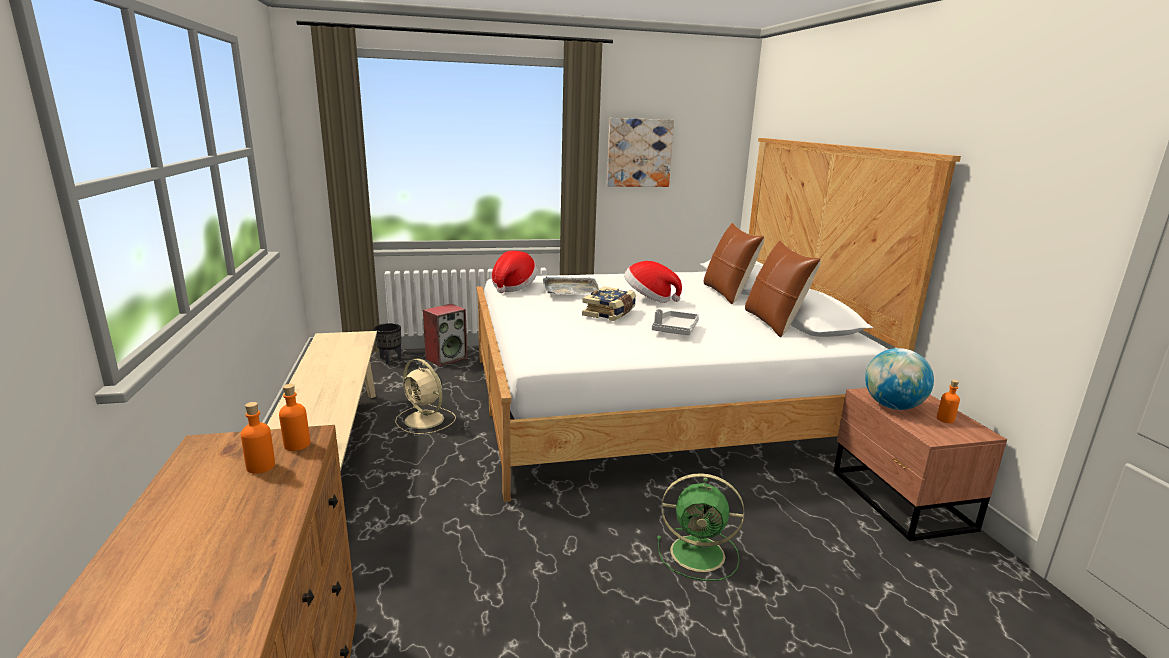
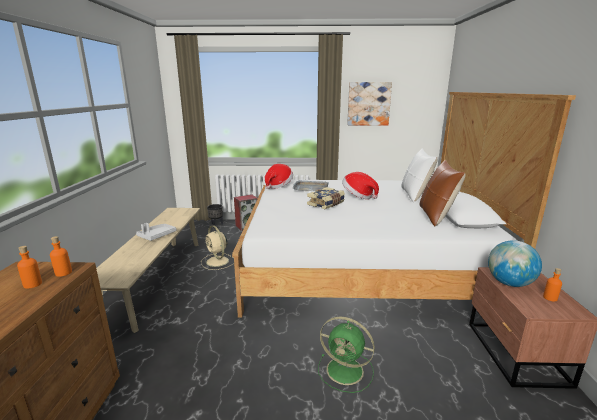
camera: 15 degrees right, 0 degrees up
(675, 330) = (362, 217): grey tray -> grey tray (157, 236)
(727, 293) = (415, 195): brown pillow -> white pillow

